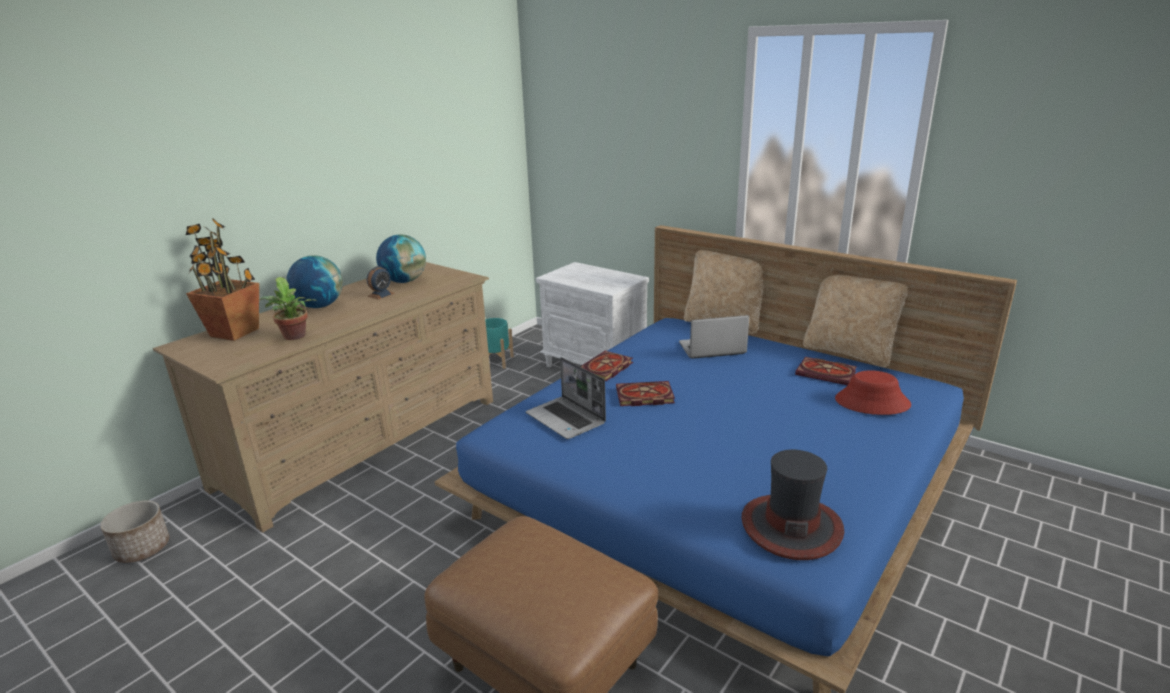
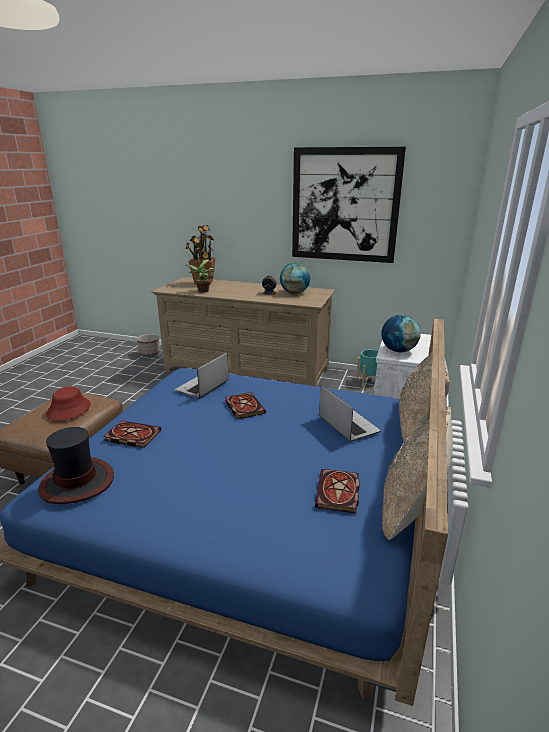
camera: 70 degrees right, 0 degrees up
(319, 306) = (244, 287): globe -> globe (398, 350)
(405, 138) = (345, 205): none -> picture
(605, 368) = (281, 388): book -> book (131, 436)
(872, 402) = (285, 525): red hat -> red hat (68, 410)

